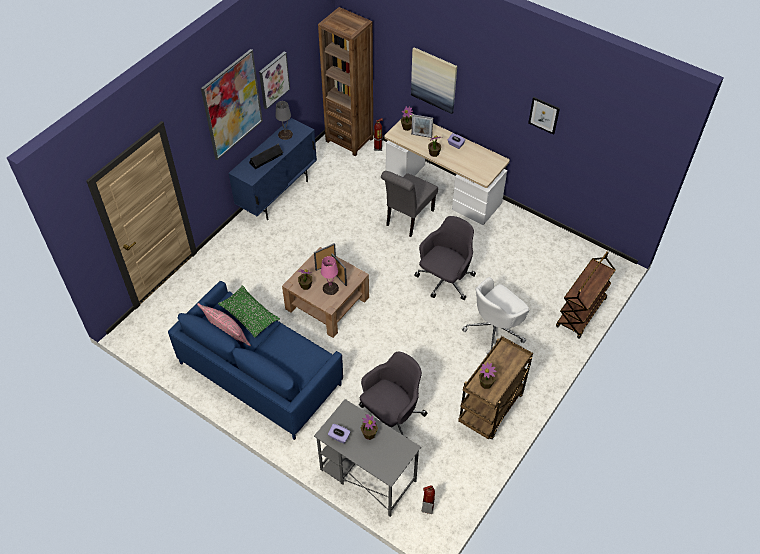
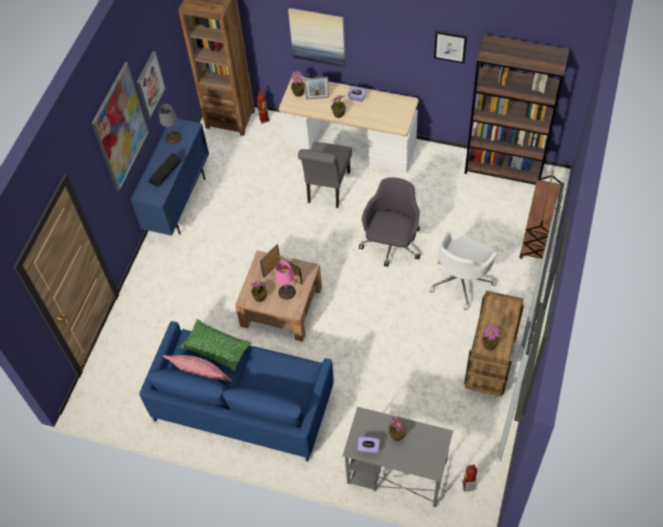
camera: 15 degrees left, 5 degrees up
(391, 417) = (395, 405): grey office chair -> none
(573, 247) = (504, 169): none -> brown bookcase

